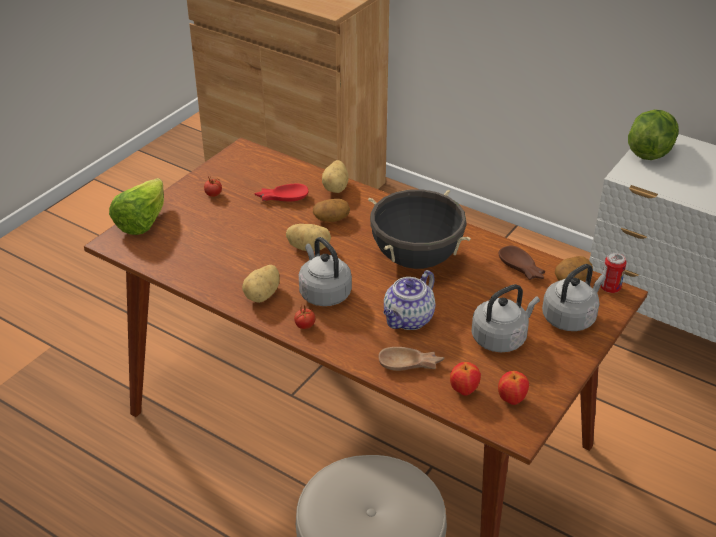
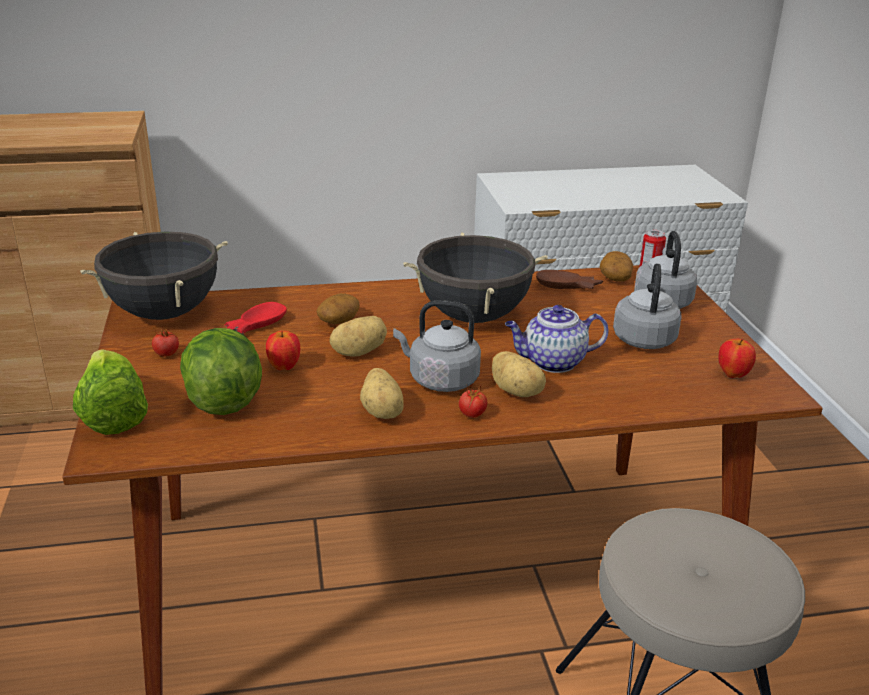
camera: 45 degrees left, 10 degrees down
(249, 163) = (165, 313): none -> black cooking pot
(336, 187) = (299, 296): potato -> potato (517, 391)
(408, 320) = (552, 362): teapot -> teapot turned 90 degrees clockwise
(410, 365) = (618, 394): brown bowl -> none
(464, 390) = (690, 388): apple -> apple (284, 367)
(650, 151) = (506, 187): lettuce -> lettuce (223, 398)

